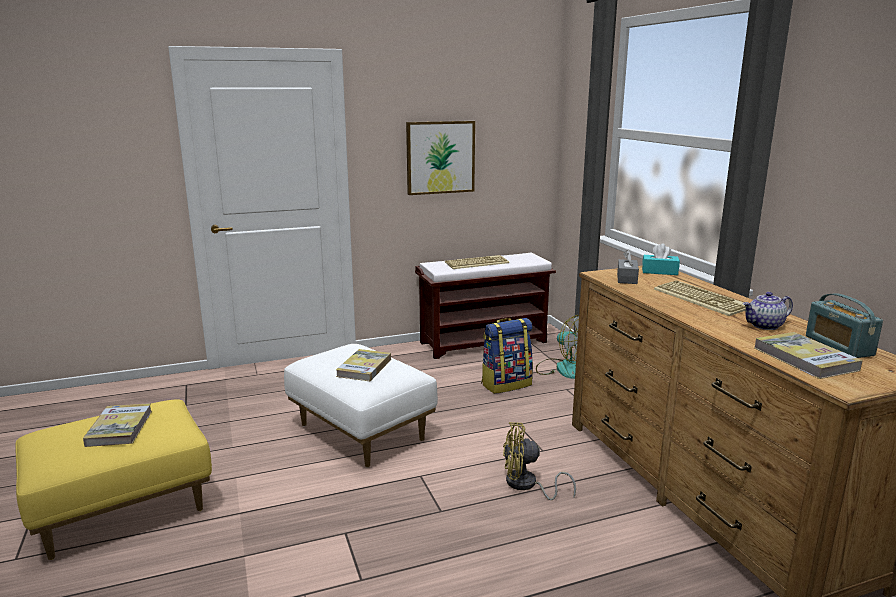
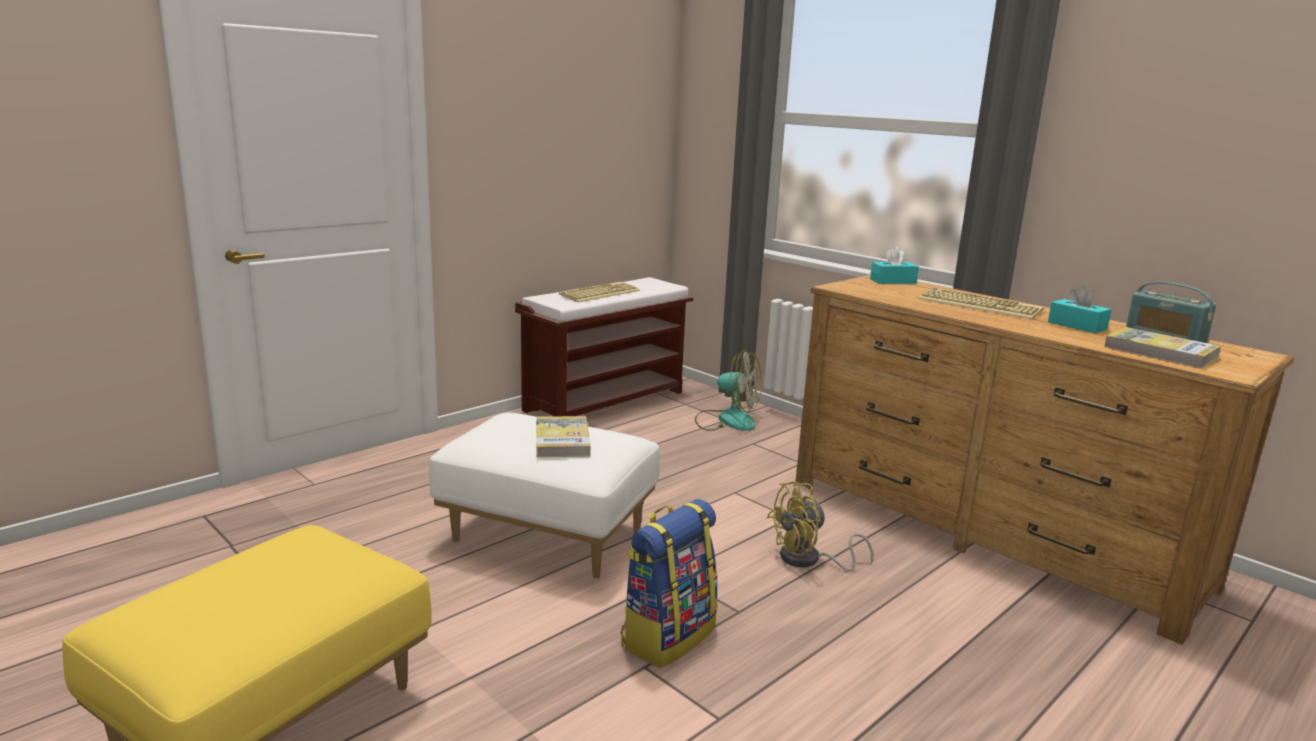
camera: 25 degrees left, 0 degrees up
(119, 428) = (272, 580): book -> none
(440, 157) = (544, 148): picture -> none
(506, 384) = (678, 447): backpack -> backpack (667, 636)
(627, 278) = (873, 290): grey tissue box -> none
(764, 326) = (1077, 326): teapot -> turquoise tissue box

